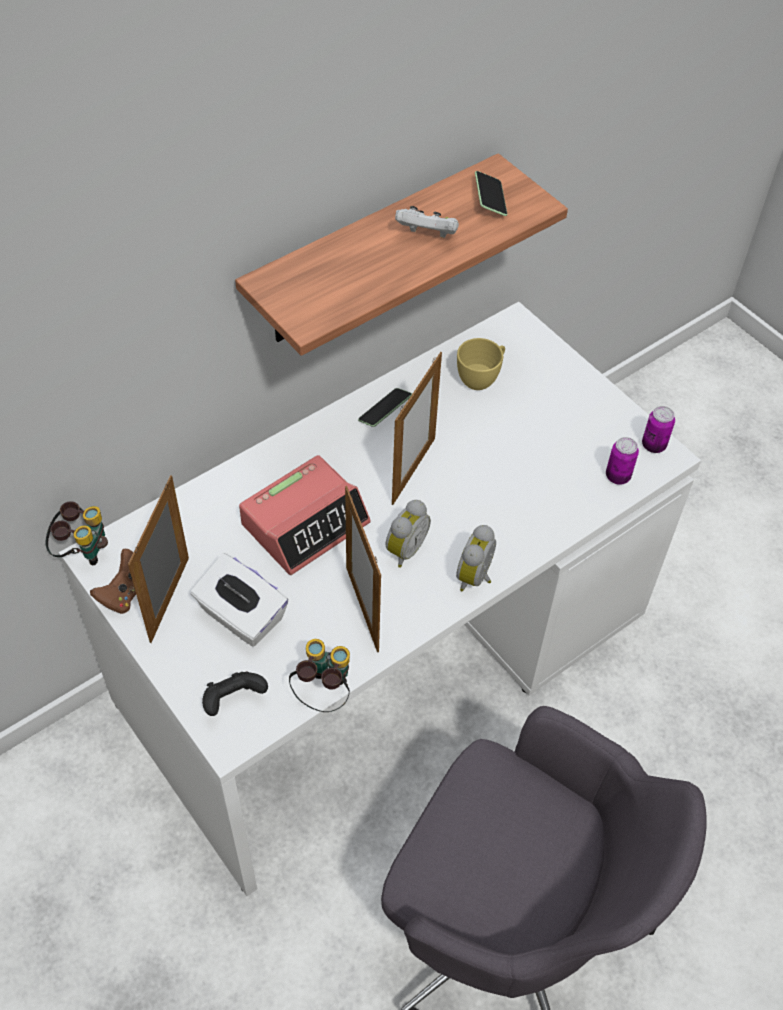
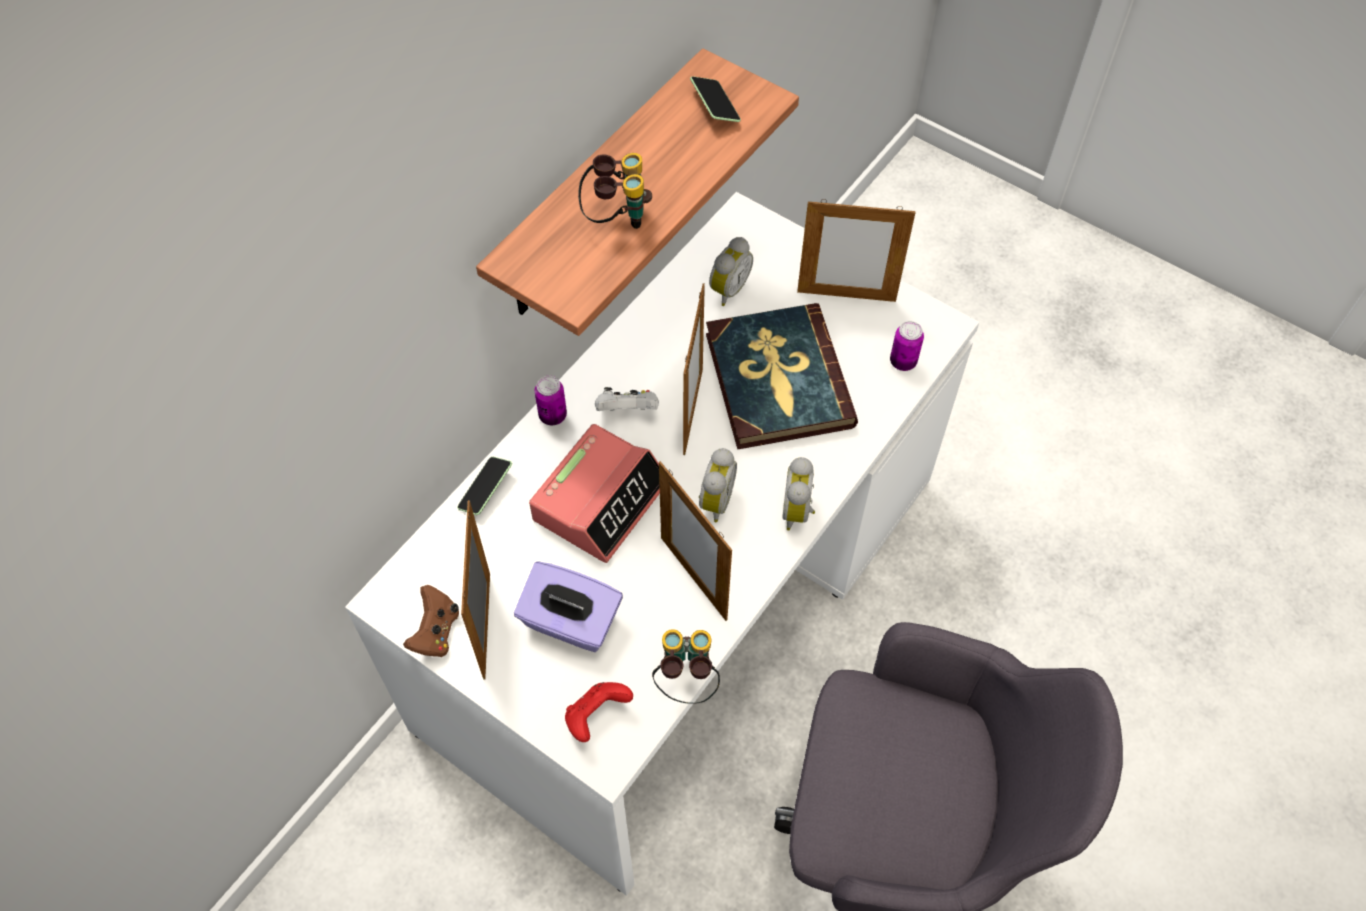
camera: 15 degrees left, 5 degrees up
(82, 551) = (370, 598): binoculars -> binoculars (616, 217)
(233, 700) = (596, 716): black game controller -> red game controller
(241, 616) = (570, 622): white tissue box -> purple tissue box
(385, 412) = (640, 354): phone -> phone (486, 490)
(427, 235) = (664, 164): white game controller -> white game controller (627, 410)
(481, 378) = (727, 289): yellow cup -> alarm clock
(498, 464) = (777, 380): none -> book
(585, 409) = (846, 296): none -> picture frame
(653, 445) = (927, 318): can -> can (553, 415)

